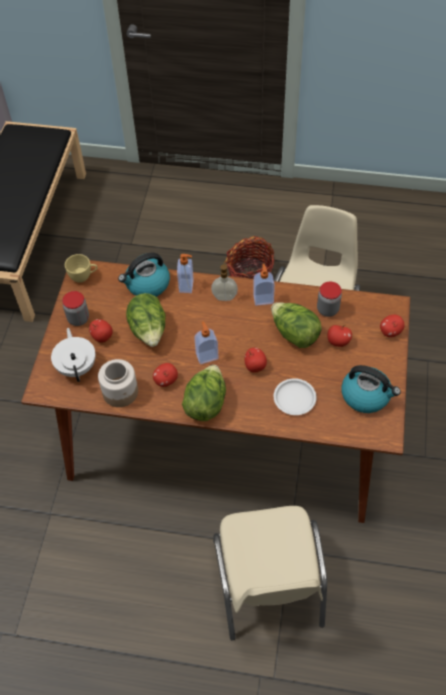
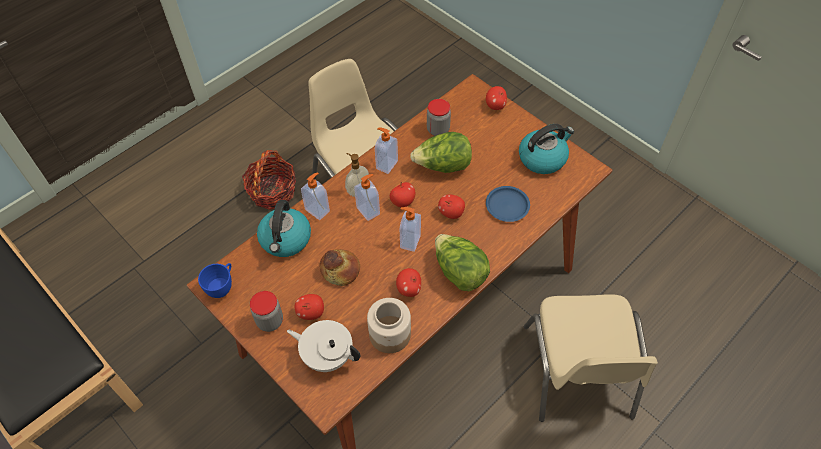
camera: 55 degrees left, 0 degrees up
(83, 277) = (222, 287): yellow cup -> blue cup
(149, 331) = (340, 269): lettuce -> bread
(212, 315) = (369, 210): none -> soap dispenser
(268, 584) = (578, 373): beige chair -> beige chair turned 60 degrees clockwise
(294, 398) = (507, 206): white plate -> blue plate
(338, 341) = (476, 143): apple -> apple (402, 202)

